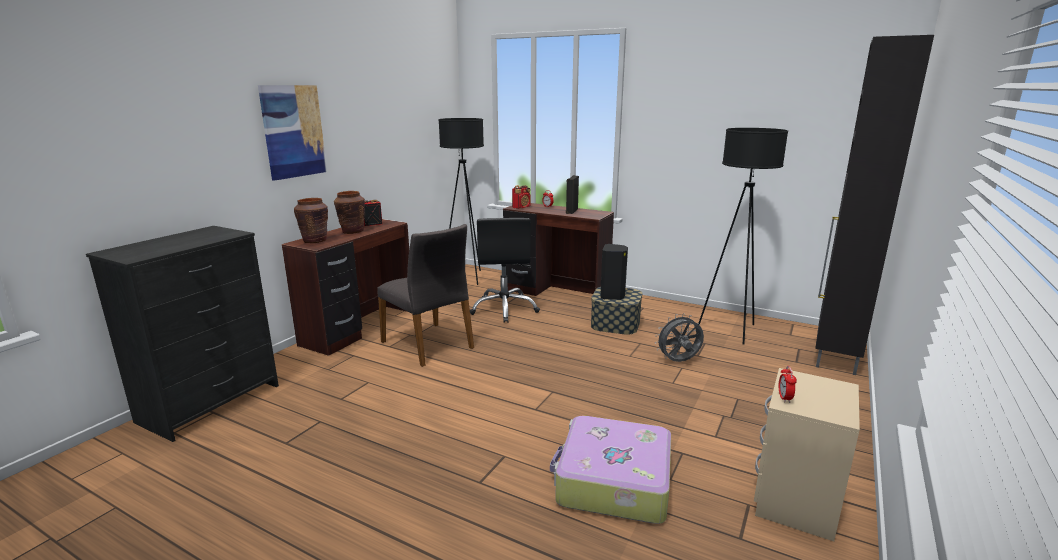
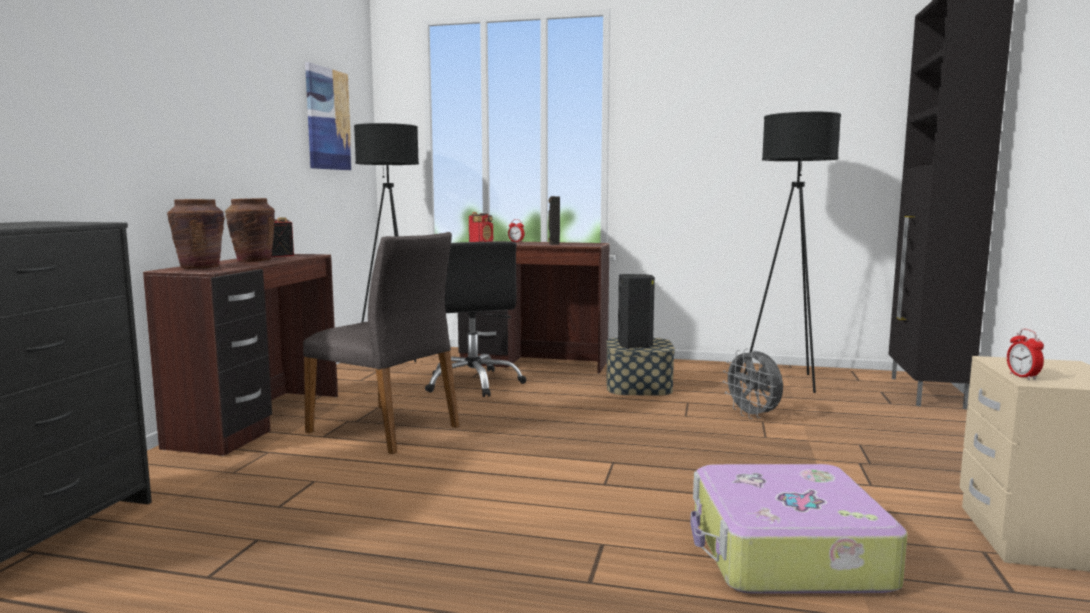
camera: 15 degrees left, 10 degrees down
(293, 131) = (165, 97): picture -> picture (328, 119)
(678, 362) = (753, 416): grey fan -> grey fan turned 90 degrees counterclockwise

